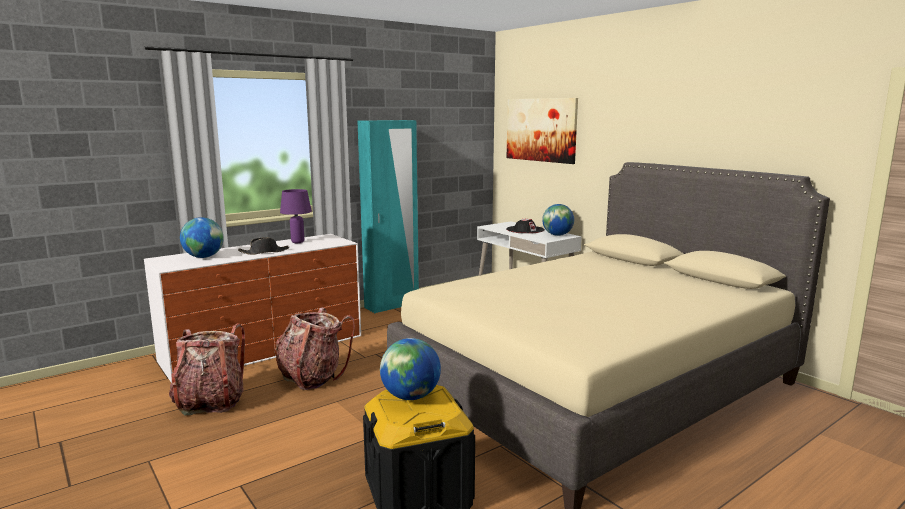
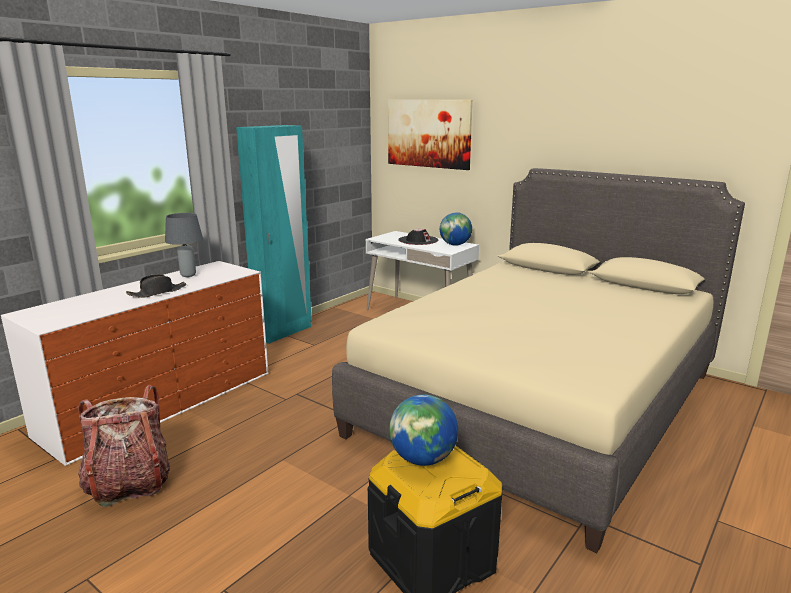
camera: 15 degrees left, 5 degrees up
(204, 257) = (83, 306): globe -> none
(297, 242) = (188, 275): purple table lamp -> grey table lamp
(312, 377) = (239, 433): backpack -> none

